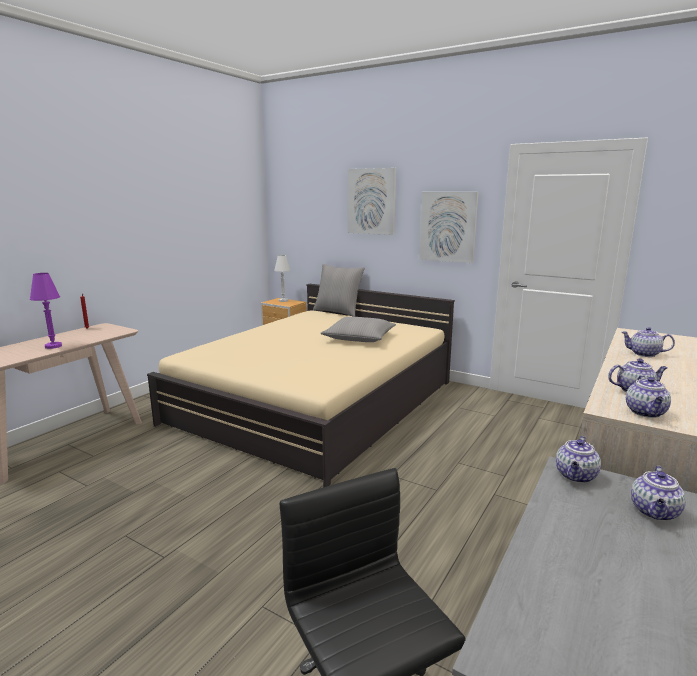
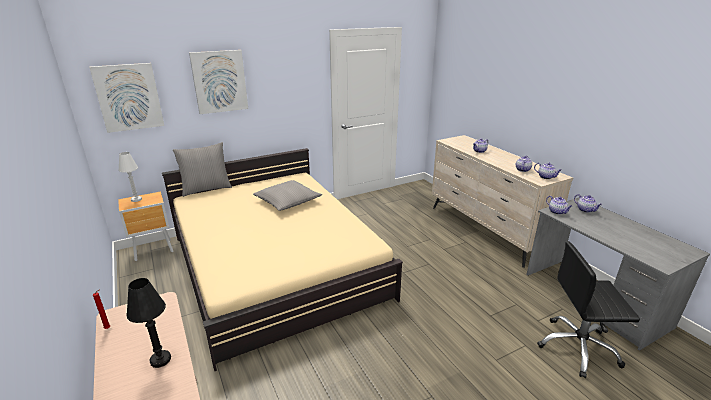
camera: 60 degrees left, 10 degrees up
(53, 346) = (160, 360): purple table lamp -> black table lamp
(448, 227) = (292, 94): picture -> picture (129, 97)

